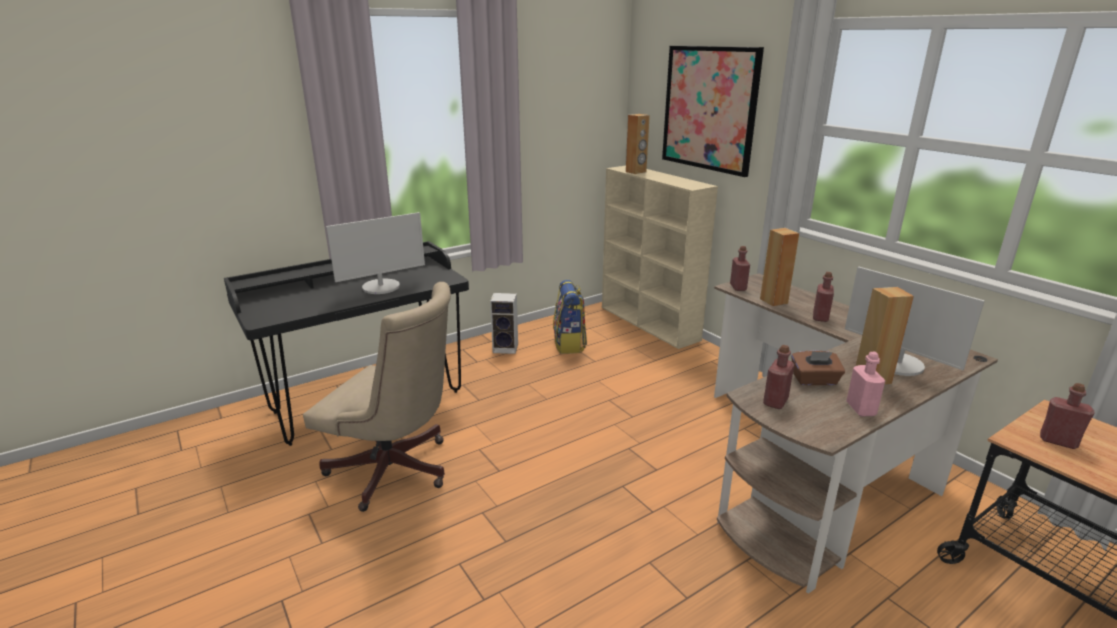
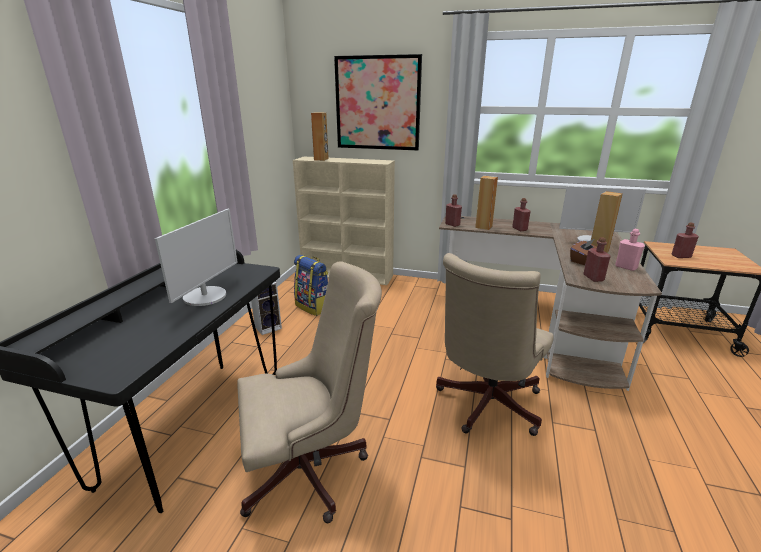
camera: 40 degrees left, 0 degrees up
(601, 509) = (485, 406): none -> beige office chair

